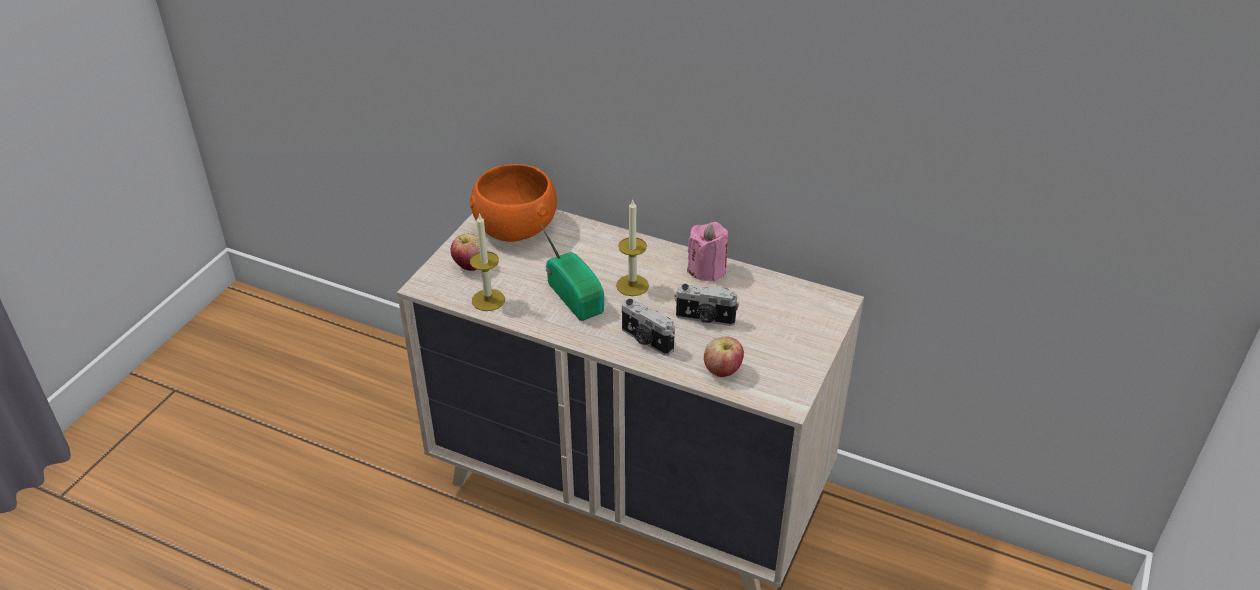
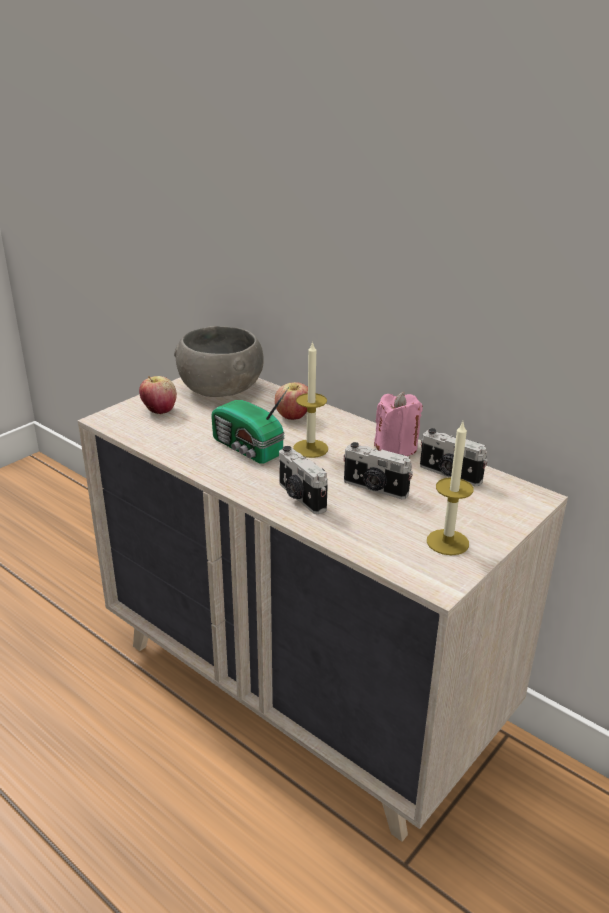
camera: 15 degrees right, 10 degrees down
(488, 300) = (158, 439): candle -> candle (447, 542)
(514, 227) = (220, 388): orange bowl -> grey bowl
(576, 296) = (247, 449): radio -> radio turned 150 degrees clockwise
(722, 371) = (373, 539): apple -> apple (293, 417)
(762, 292) = (449, 474): none -> camera

